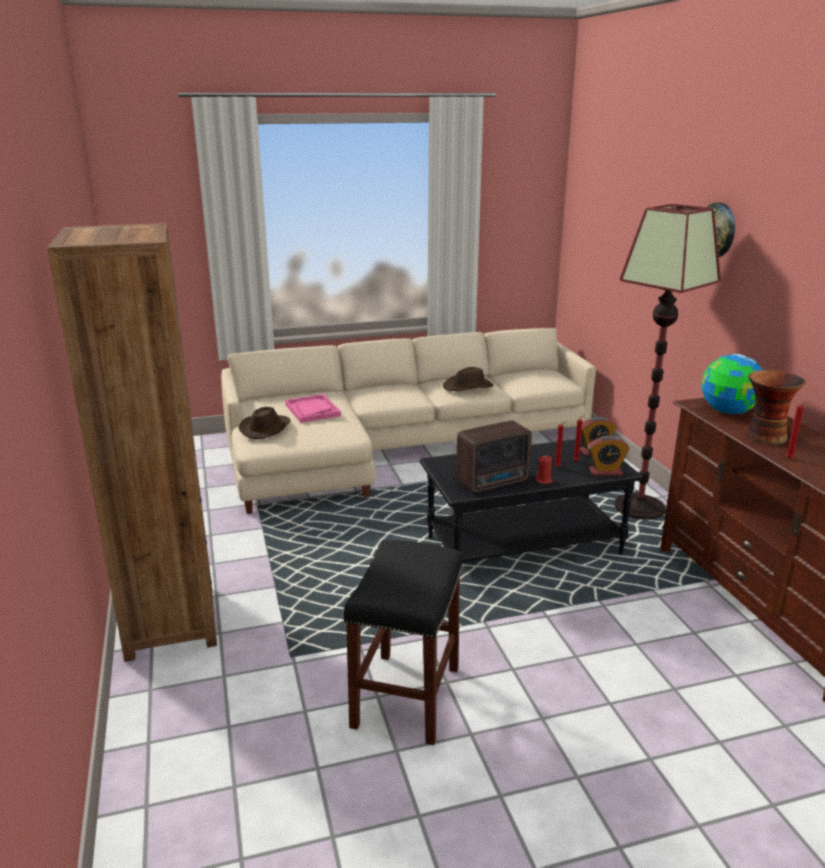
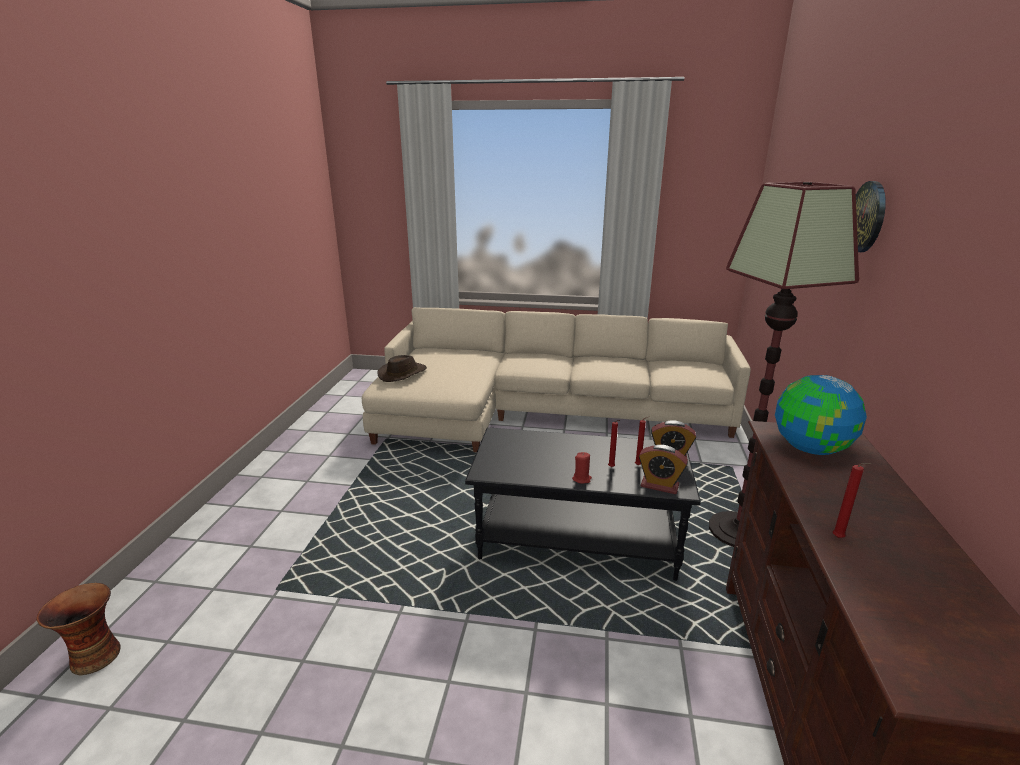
camera: 25 degrees right, 0 degrees up
(170, 622) = (228, 524): brown bookcase -> none
(312, 410) = (455, 365): pink tray -> none
(406, 695) = (326, 670): black stool -> none
(468, 386) = (611, 367): brown hat -> none
(494, 482) = (530, 468): radio -> none
(764, 437) = (829, 495): vase -> vase (95, 656)

